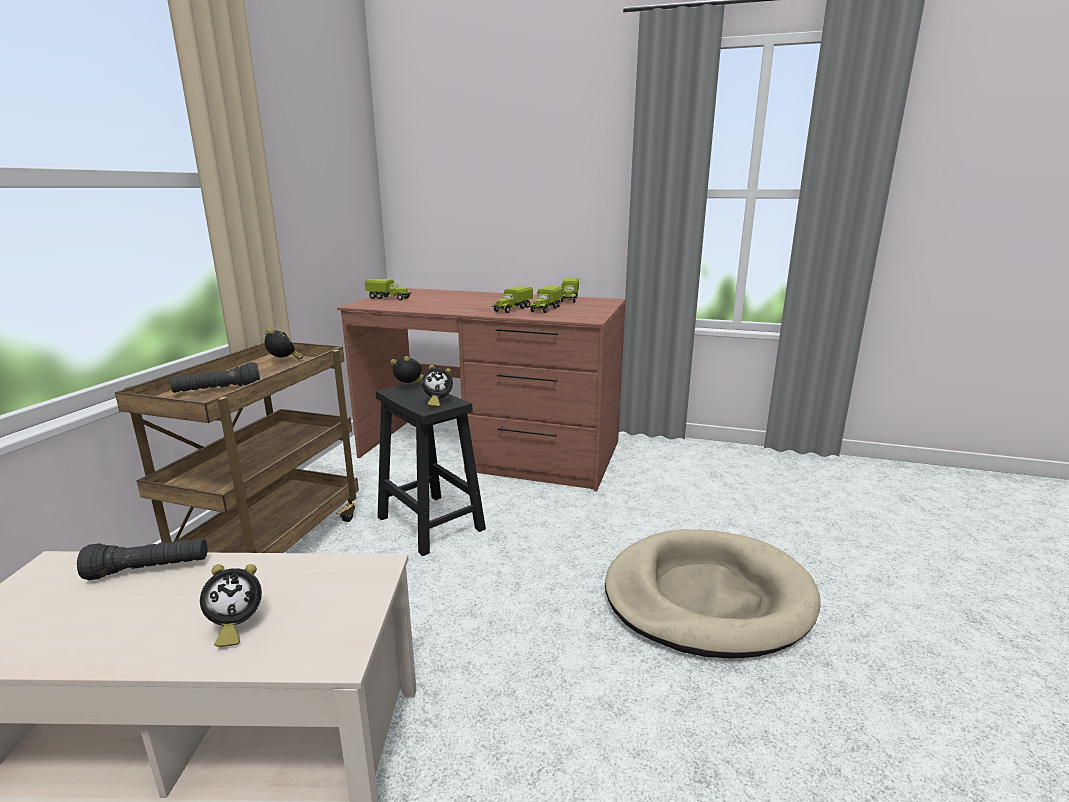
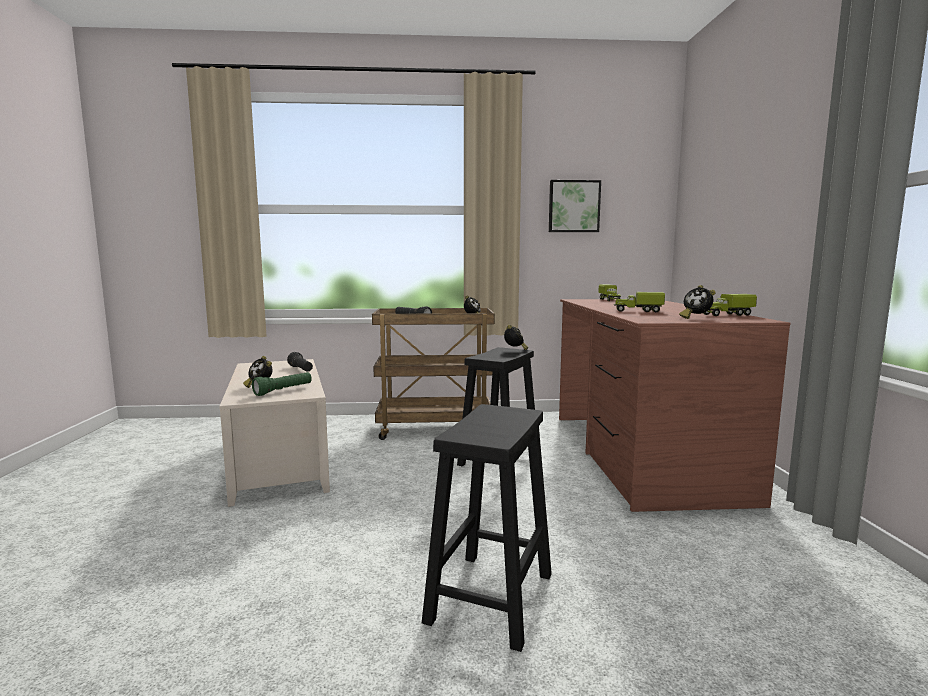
camera: 70 degrees right, 10 degrees down
(304, 175) = (573, 206): none -> picture
(319, 595) = (283, 391): none -> green flashlight
(437, 402) = (492, 357): alarm clock -> alarm clock (695, 318)
(545, 309) = (660, 314): toy truck -> none
(707, 597) = (491, 595): beige dog bed -> black stool

